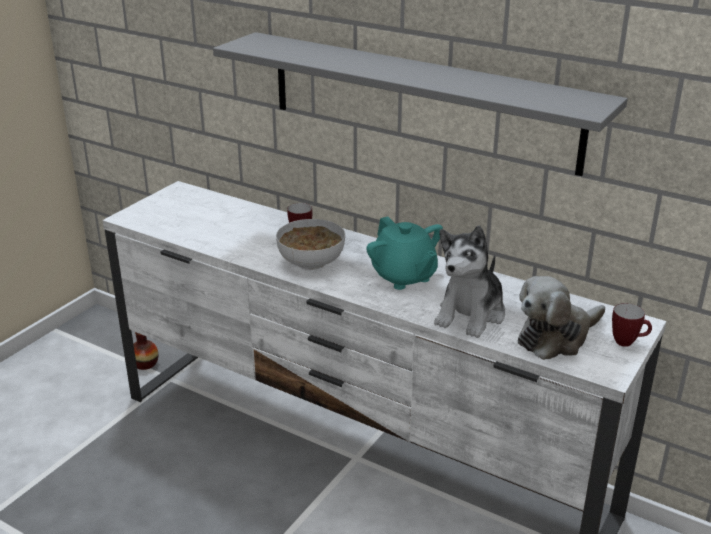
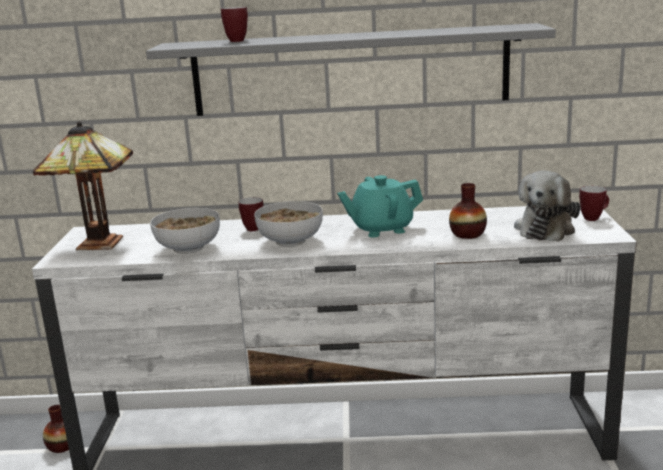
camera: 30 degrees left, 10 degrees down
(169, 209) = (96, 244): none -> table lamp
(227, 240) = (189, 248): none -> bowl
(307, 49) = (238, 40): none -> mug
(404, 277) = (381, 229): turquoise teapot -> turquoise teapot turned 135 degrees clockwise
(471, 314) = (467, 234): plush toy -> vase

